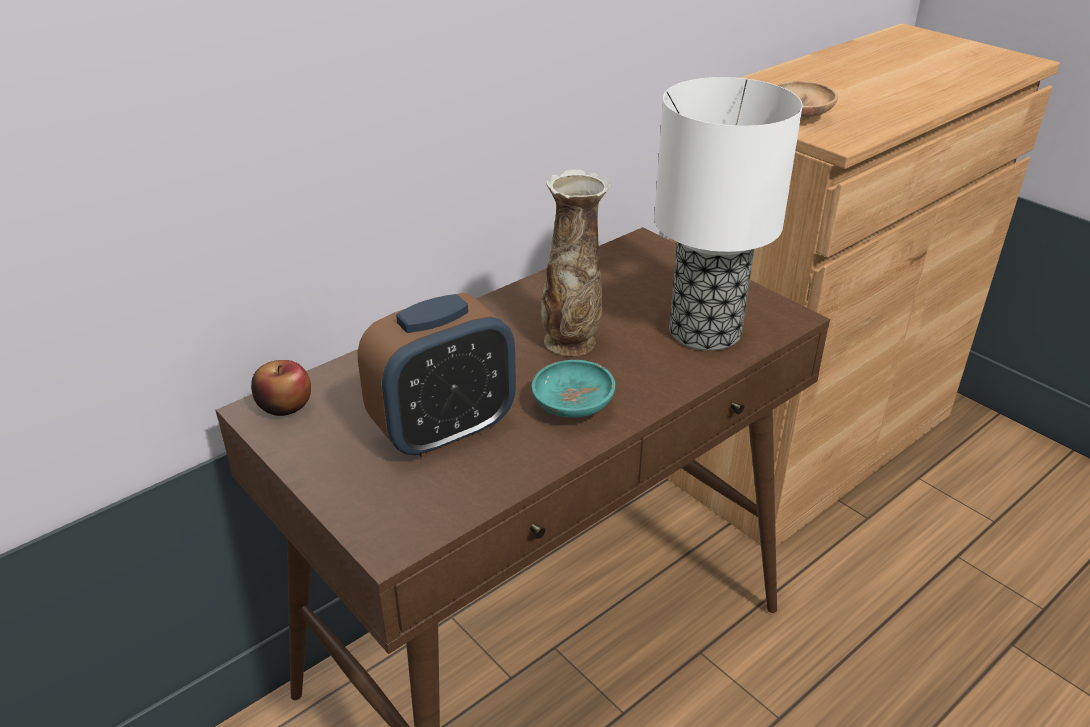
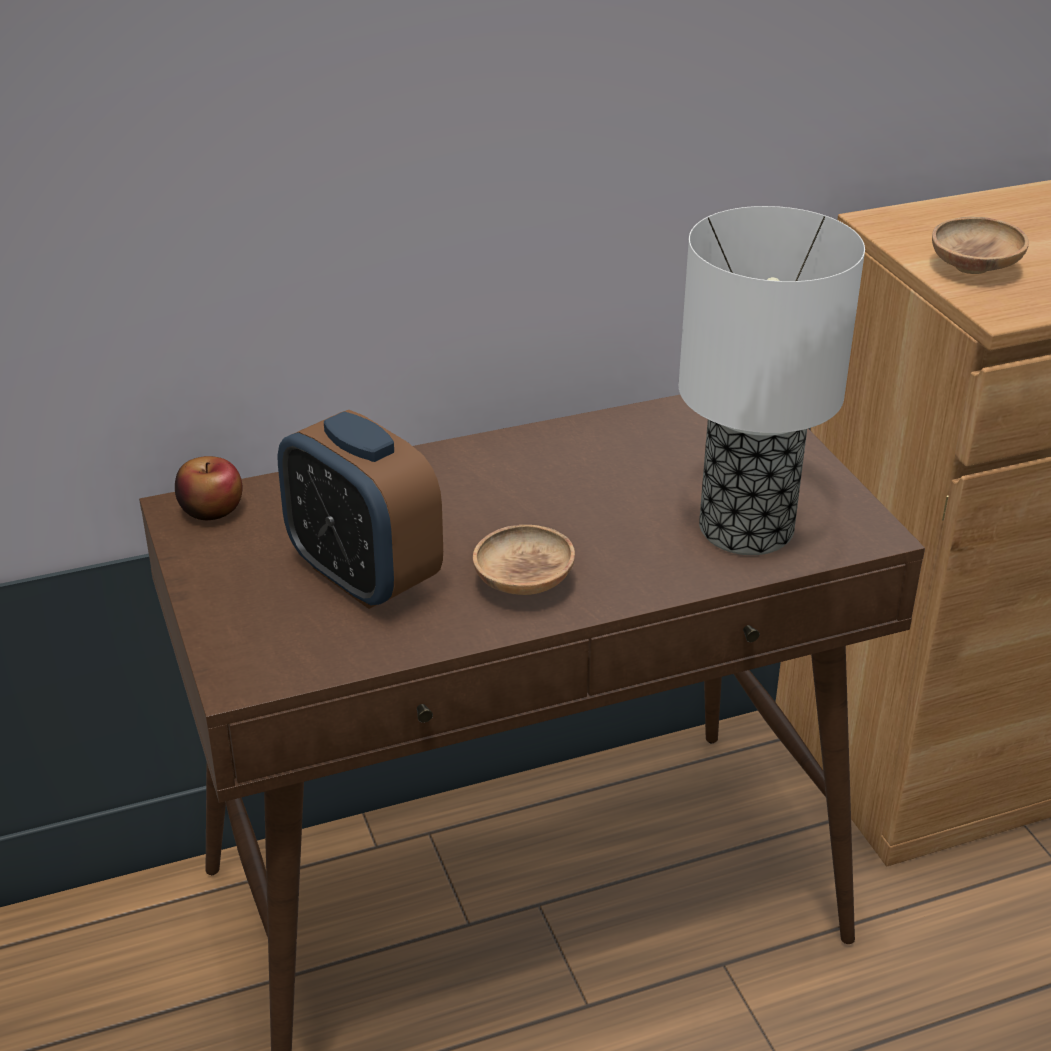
camera: 20 degrees right, 0 degrees up
(444, 431) = (363, 576): alarm clock -> alarm clock turned 60 degrees clockwise
(571, 342) = (572, 507): vase -> none
(573, 407) = (523, 583): turquoise bowl -> brown bowl

